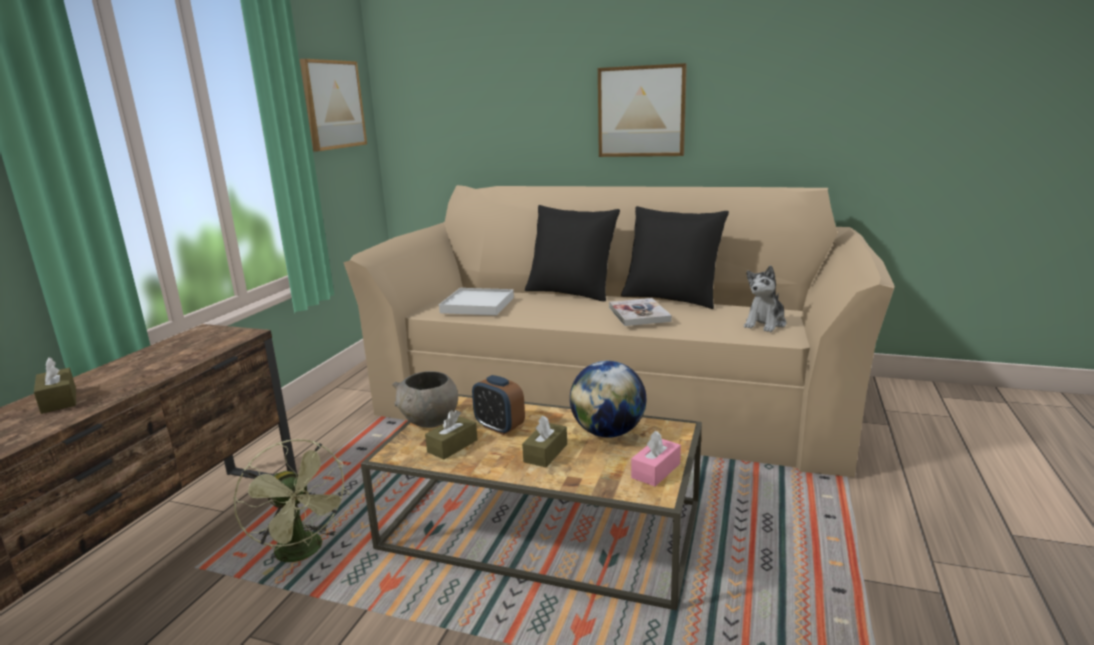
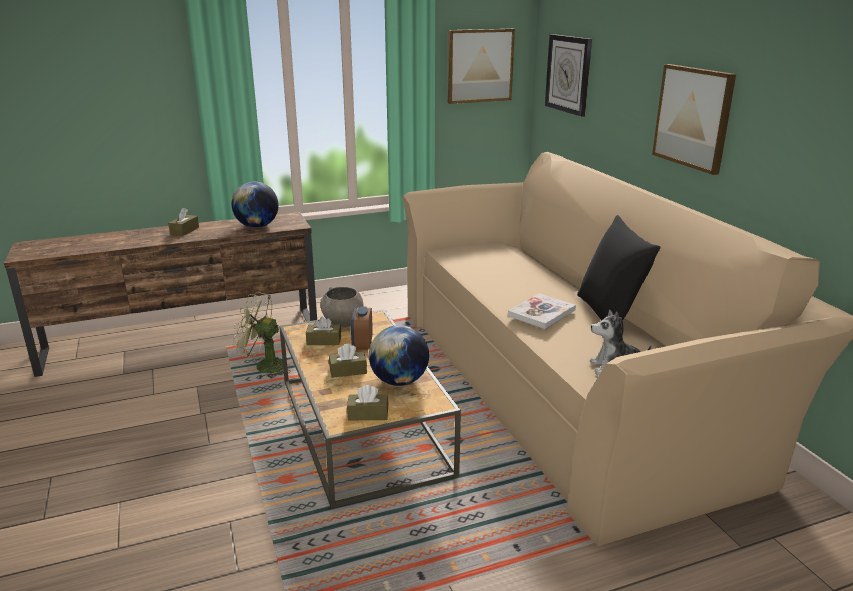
camera: 50 degrees right, 5 degrees up
(183, 353) = (257, 226): none -> globe
(305, 552) = (263, 366): green fan -> green fan turned 90 degrees clockwise
(442, 103) = (568, 74): none -> wall clock
(478, 305) = (475, 259): white tray -> none
(571, 292) = (556, 276): black pillow -> none
(656, 471) = (368, 414): pink tissue box -> brown tissue box

